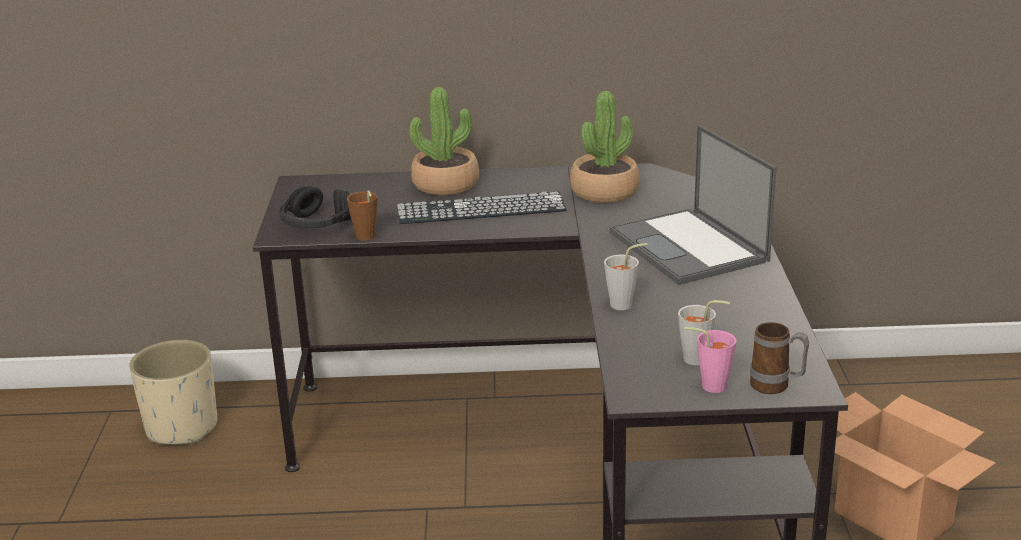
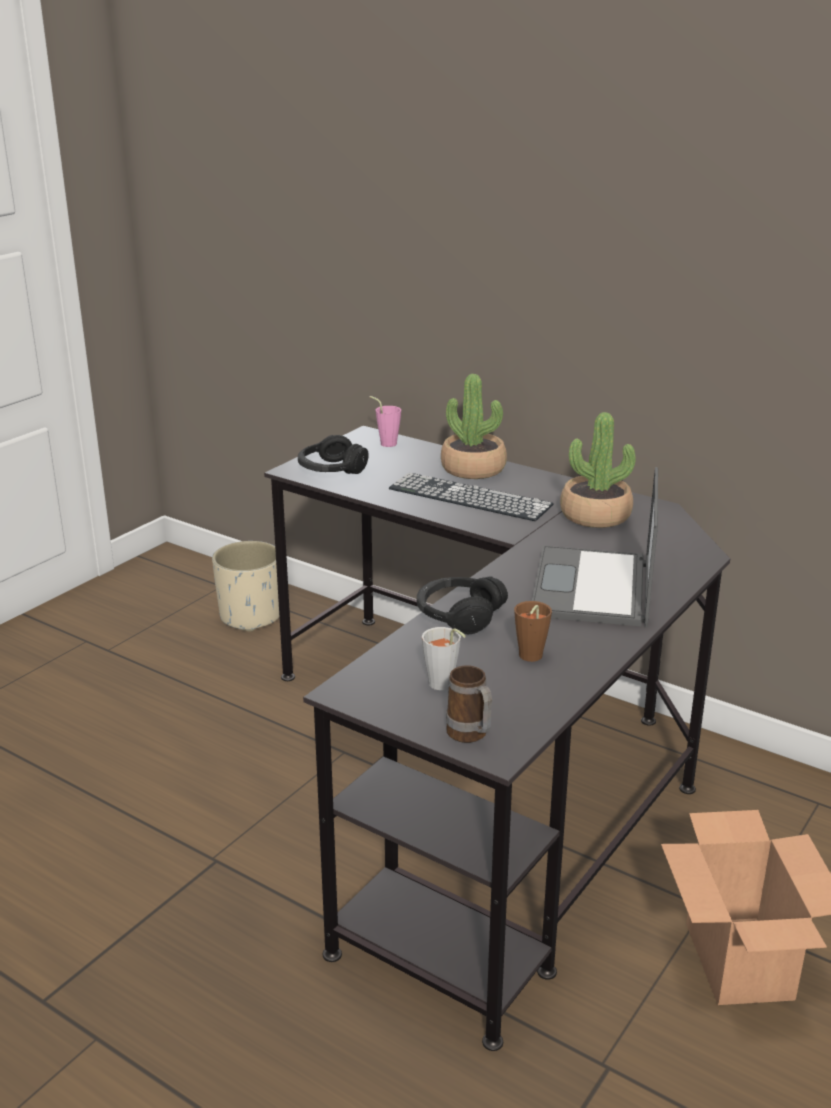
camera: 35 degrees right, 0 degrees up
(366, 238) = (348, 492): brown cup -> brown cup (529, 658)
(626, 304) = (459, 615): grey cup -> black headphones
(708, 386) = (414, 710): pink cup -> pink cup (385, 443)

